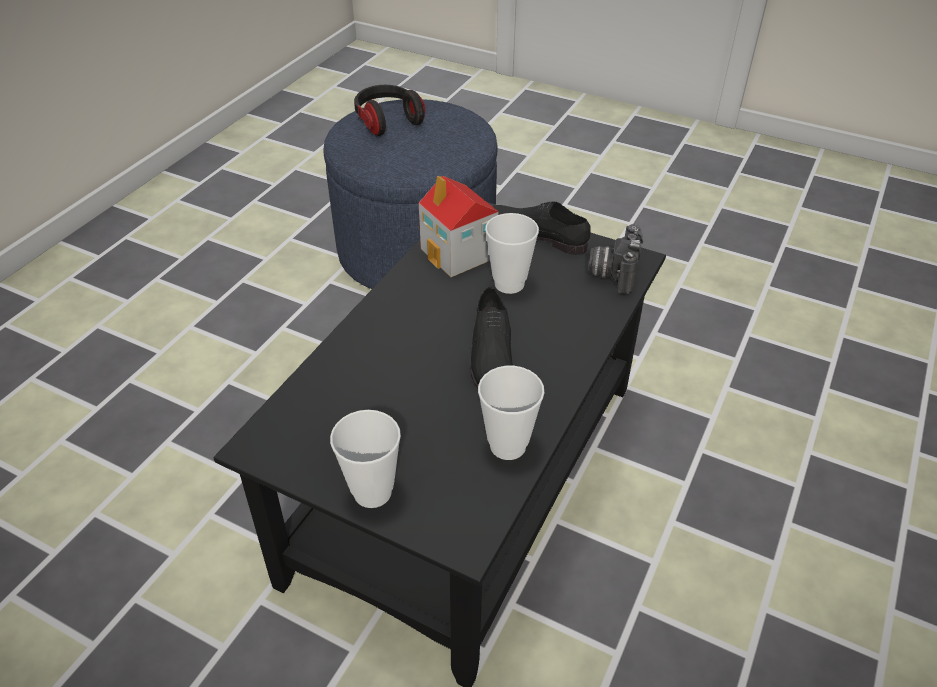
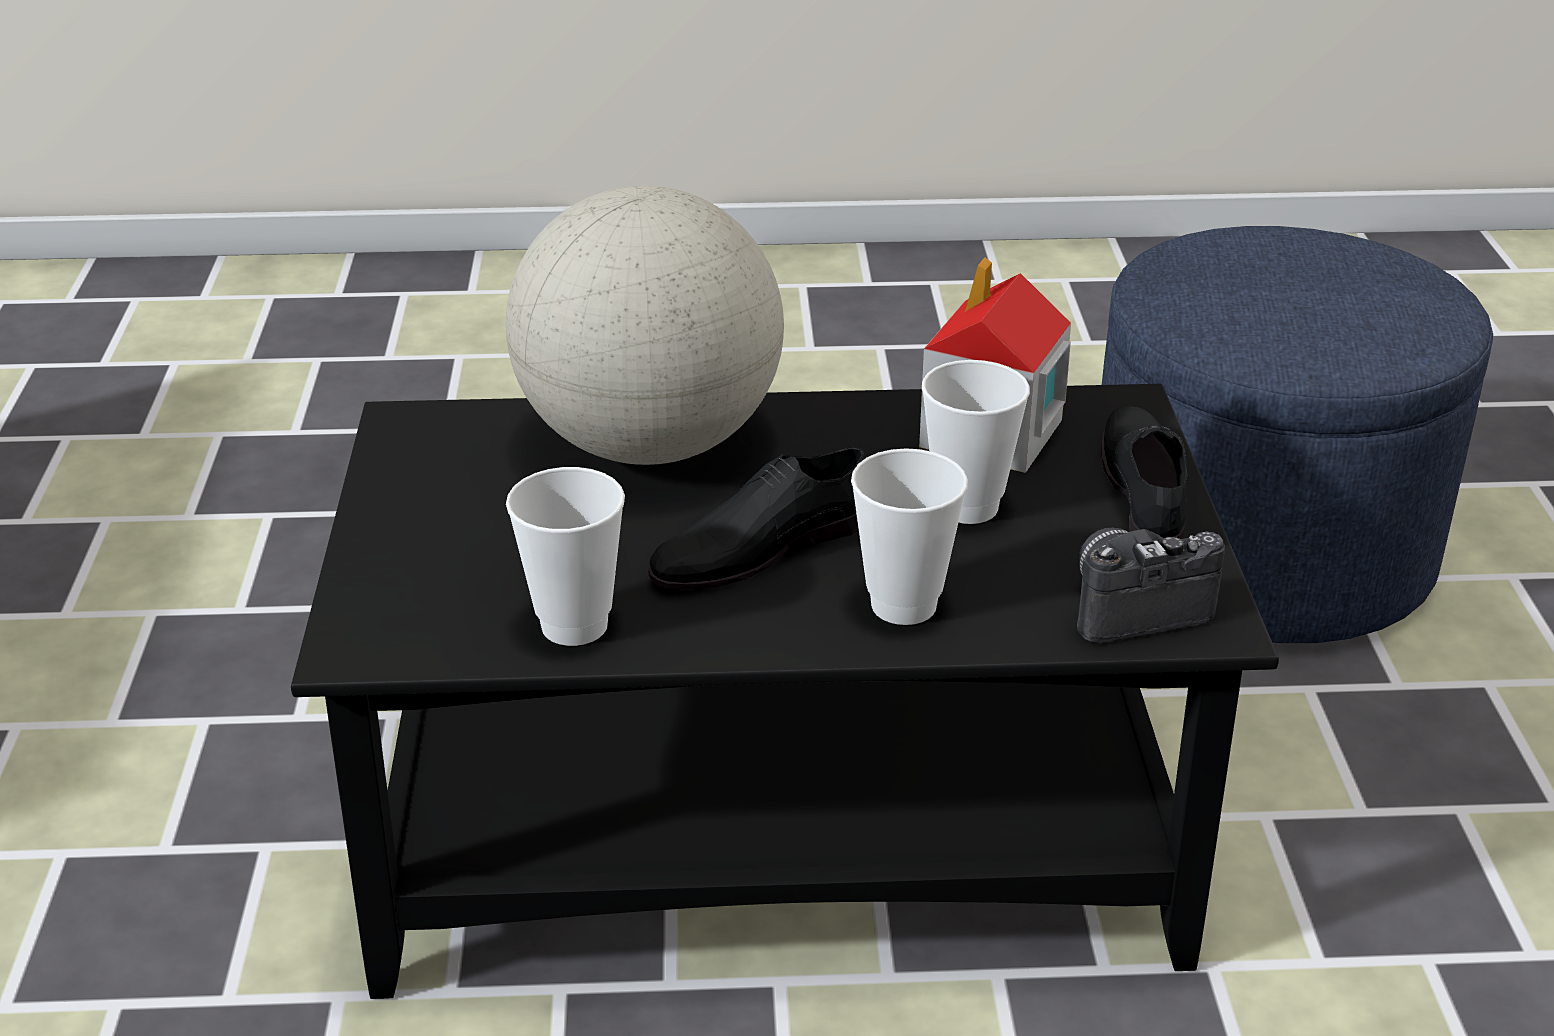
camera: 60 degrees right, 10 degrees down
(369, 359) = (651, 444): none -> globe
(372, 492) = (390, 538): cup -> cup (903, 605)
(387, 121) = (1303, 258): headphones -> none

